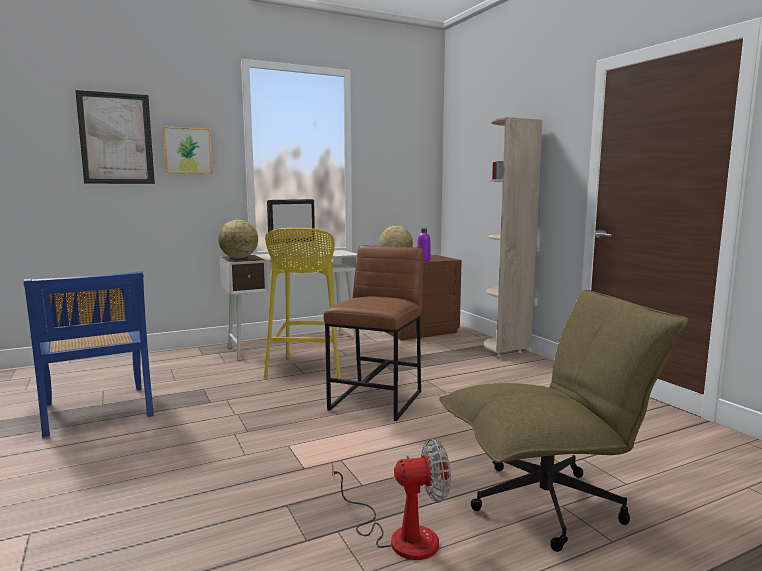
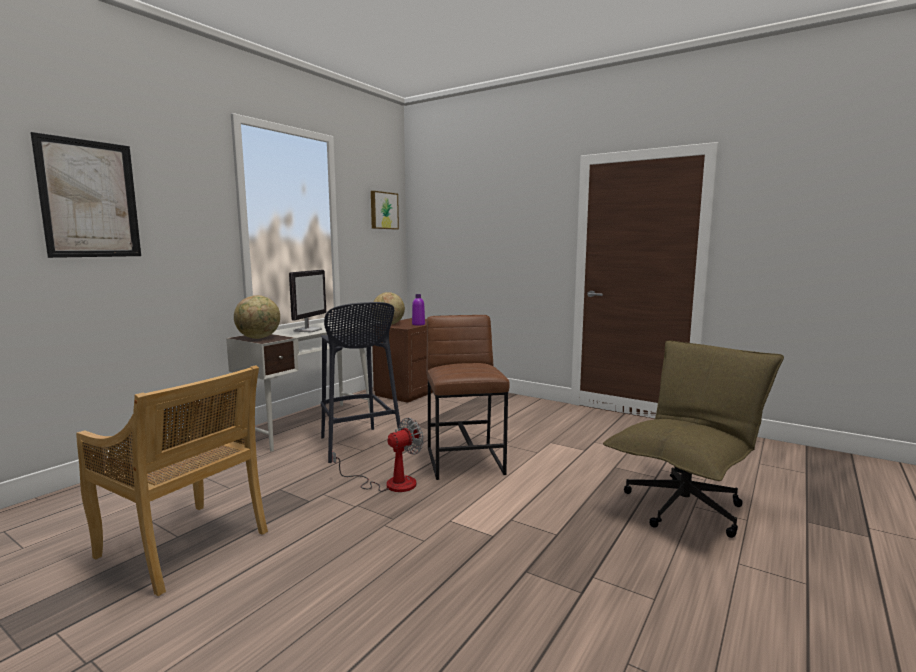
camera: 30 degrees left, 0 degrees up
(98, 411) = (185, 546): blue chair -> beige chair
(187, 150) = (177, 215): picture -> picture (383, 210)
(306, 368) = (358, 444): yellow stool -> grey stool
(400, 535) = (636, 563): fan -> fan (390, 484)
(502, 351) = (501, 398): beige bookcase -> none

